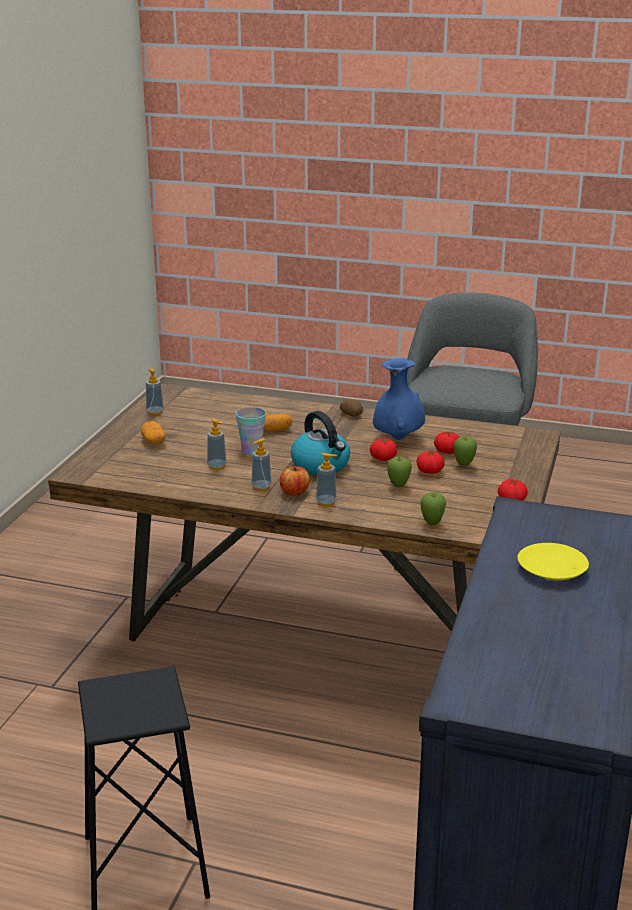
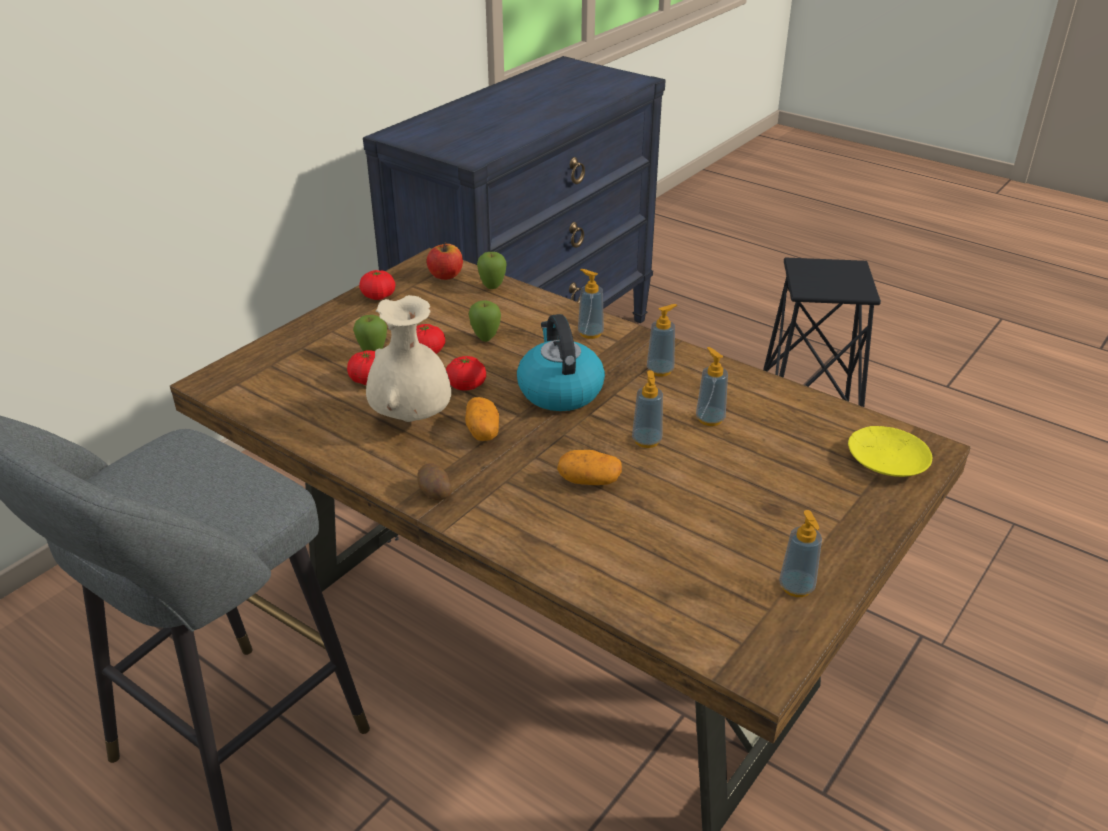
camera: 160 degrees left, 10 degrees up
(153, 441) = (804, 497): potato -> potato (482, 431)
(251, 450) = (646, 440): cup -> soap dispenser
(294, 492) = (621, 355): apple -> apple (445, 275)
(398, 438) = (411, 418): blue vase -> beige vase
(552, 570) = (500, 120): yellow plate -> yellow plate (886, 459)

